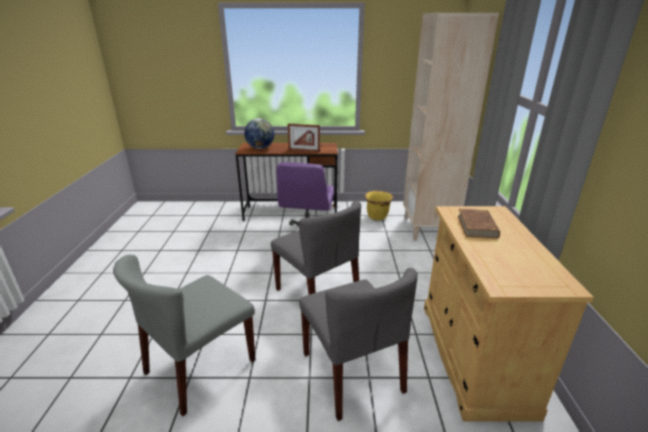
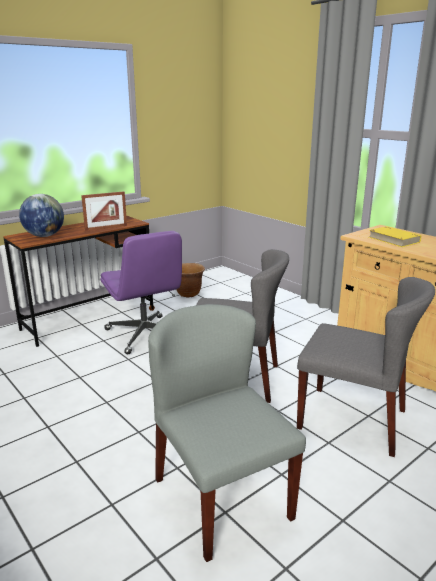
camera: 40 degrees left, 5 degrees down
(200, 367) = (221, 497): grey chair -> grey chair turned 150 degrees clockwise
(377, 216) = (188, 293): yellow planter -> brown planter
(428, 228) = (248, 289): beige bookcase -> none
(477, 226) = (393, 239): brown book -> yellow book

